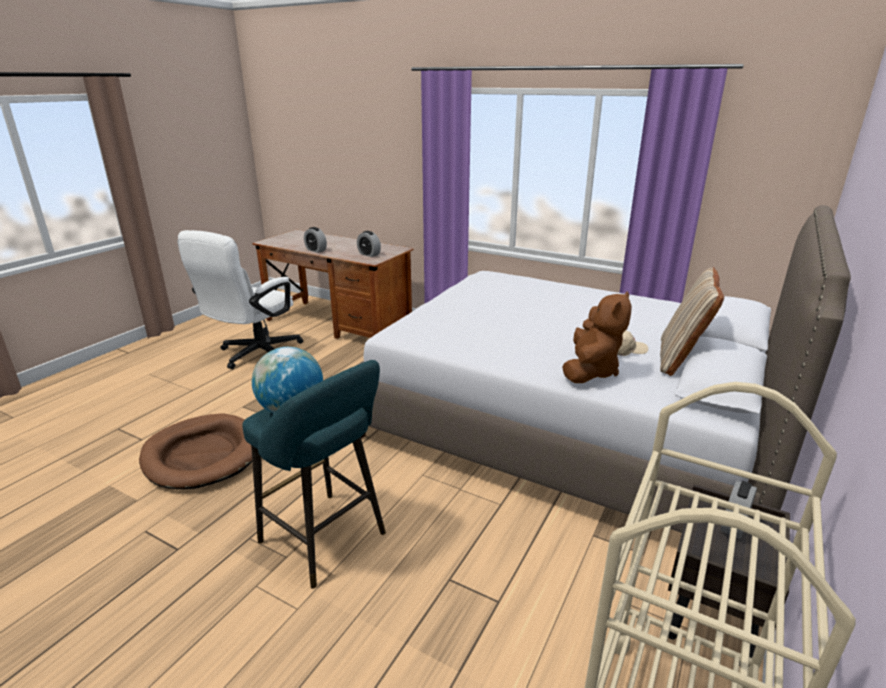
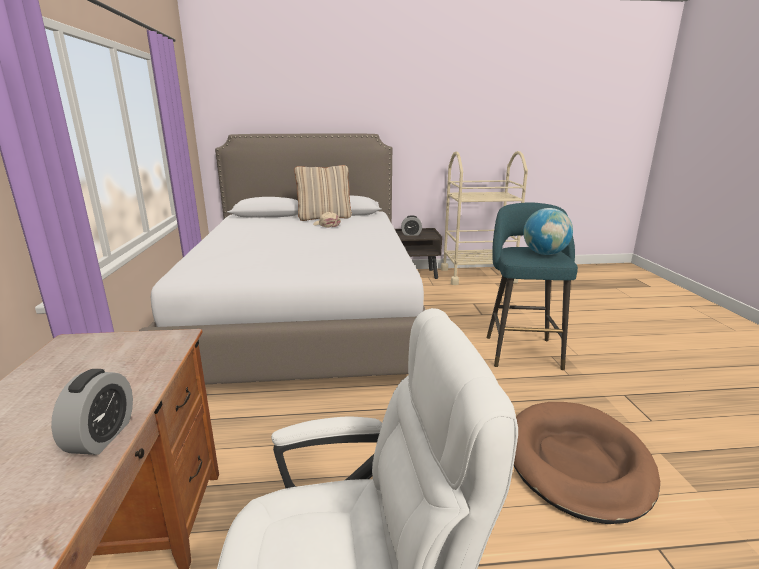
camera: 125 degrees left, 5 degrees down
(369, 254) = (128, 355): alarm clock -> none
(590, 371) = (368, 226): brown plush toy -> none

